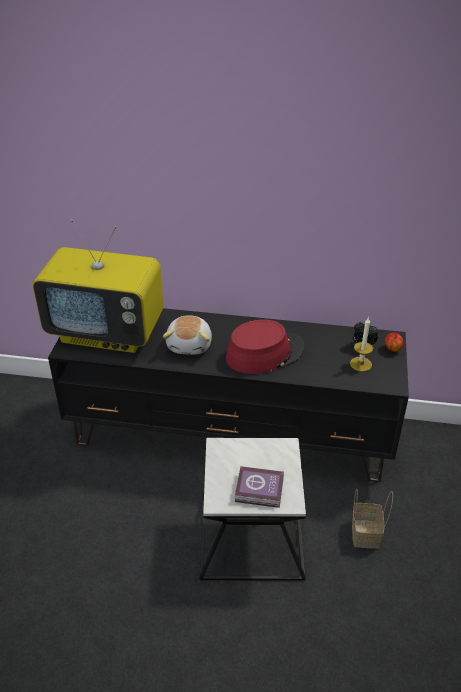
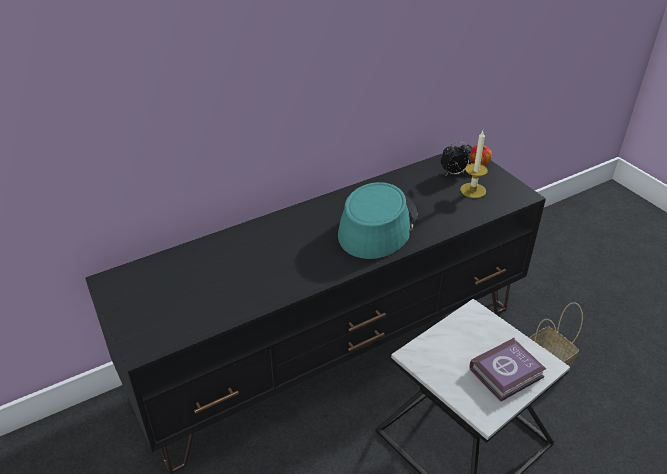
camera: 40 degrees left, 0 degrees up
(108, 333) = (174, 297): television -> none
(190, 345) = (291, 258): plush toy -> none
(264, 353) = (377, 226): red hat -> turquoise hat

